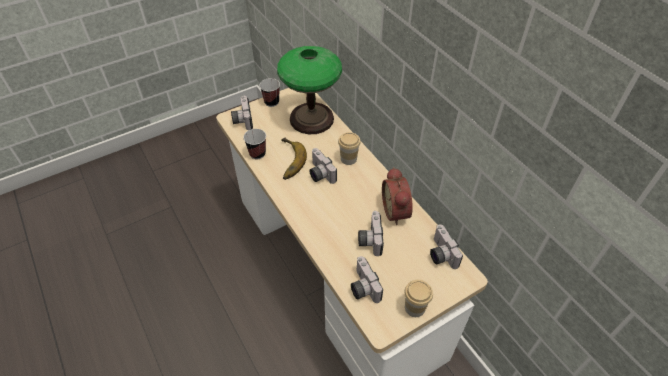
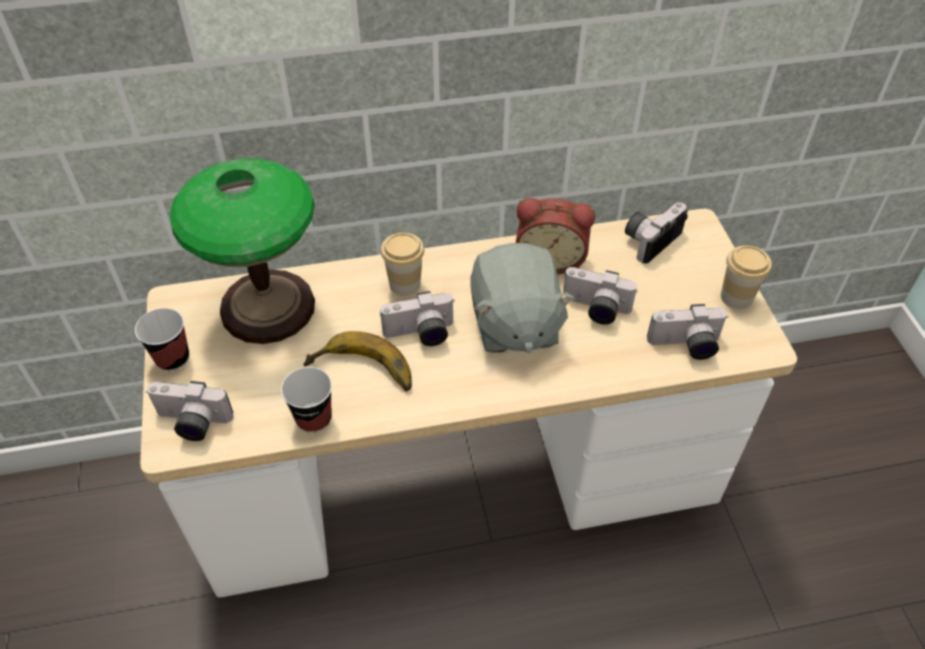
camera: 70 degrees left, 0 degrees up
(342, 207) = (514, 324): none -> grey plush toy
(440, 254) = (650, 239): camera -> camera turned 135 degrees clockwise

